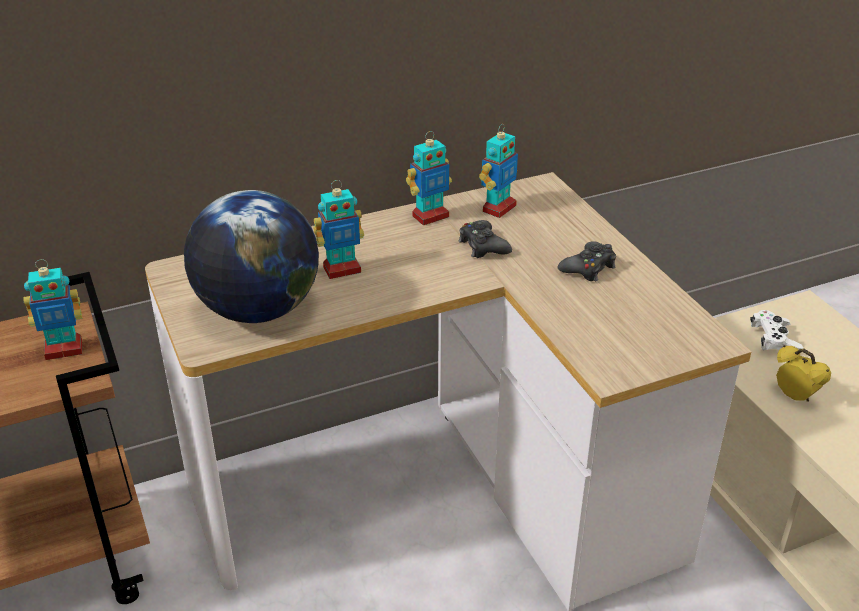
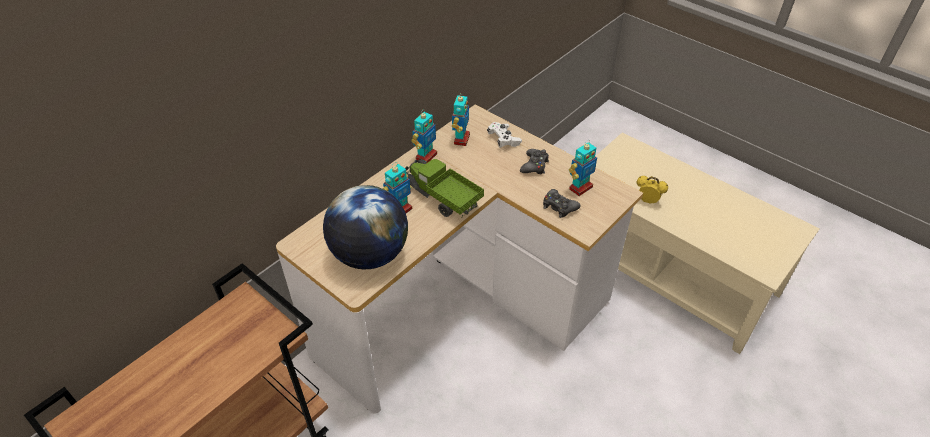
camera: 25 degrees left, 10 degrees up
(64, 349) = (257, 320): toy robot -> toy robot (580, 188)
(412, 269) = (440, 197): none -> toy truck
(483, 246) = (469, 168): black game controller -> black game controller (559, 207)
(773, 341) = (621, 170): white game controller -> white game controller (503, 140)

